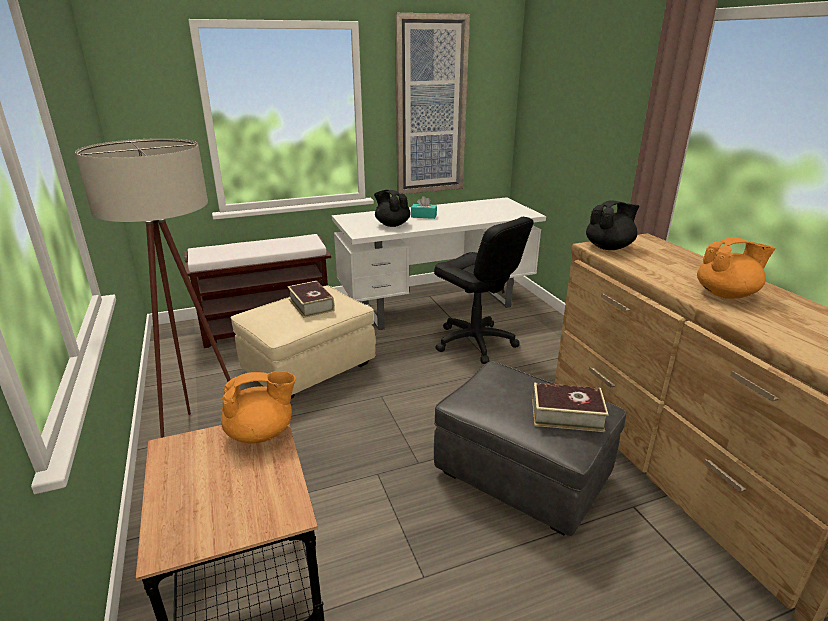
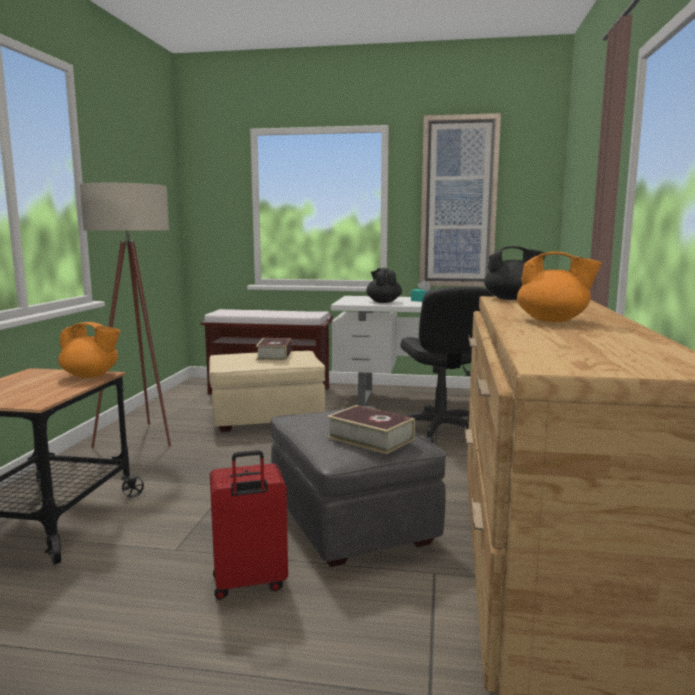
camera: 30 degrees right, 15 degrees down
(529, 585) = (249, 584): none -> red suitcase

